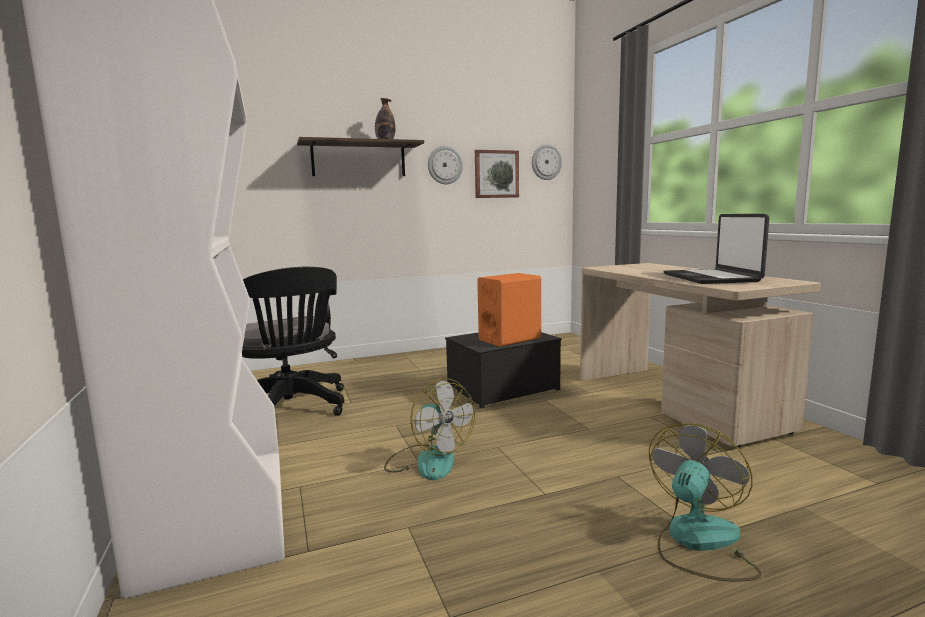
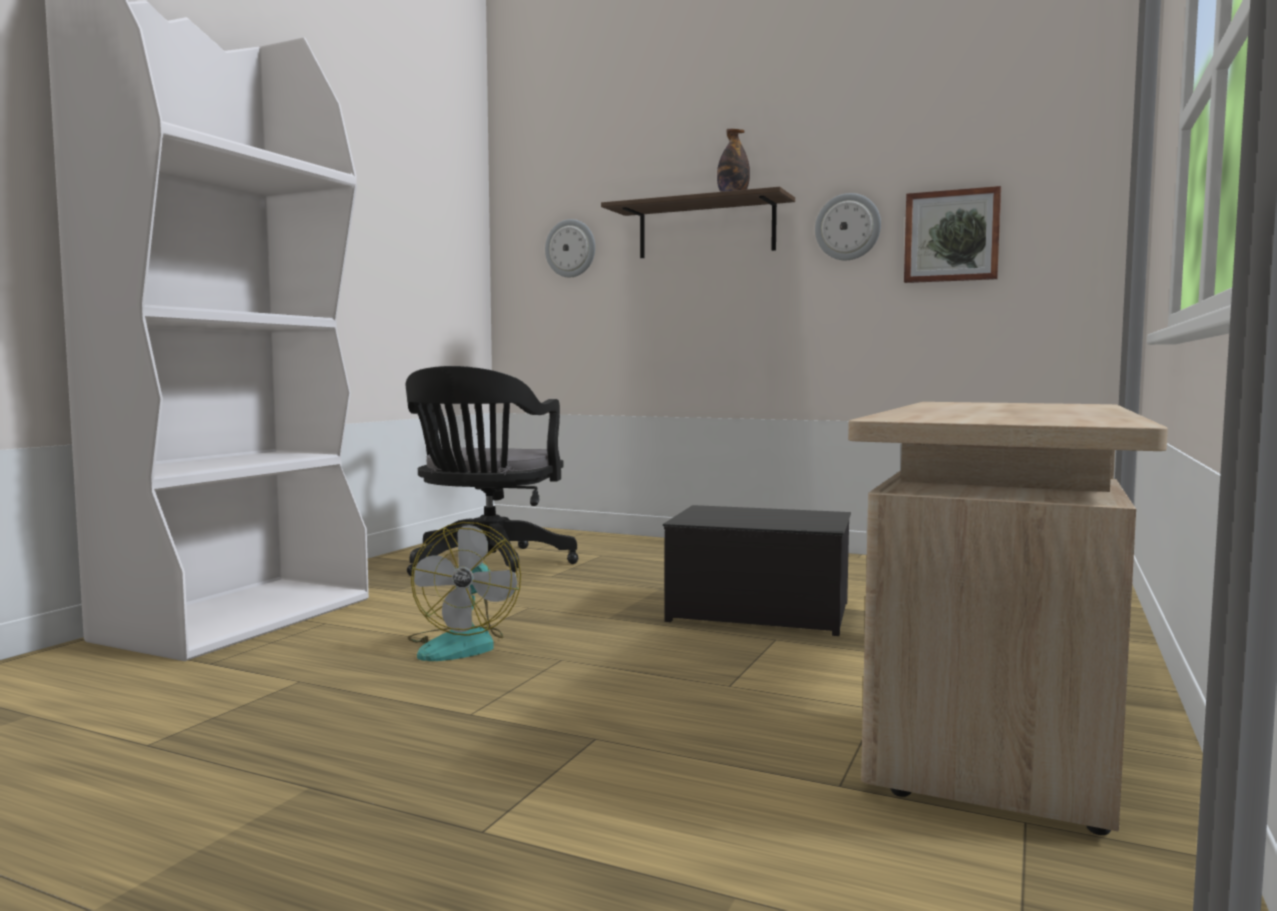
camera: 45 degrees right, 5 degrees down
(510, 339) = (761, 520): orange speaker -> none
(546, 162) = (1074, 204): wall clock -> wall clock (571, 248)
(698, 542) = (464, 831): fan -> none
(711, 278) = (993, 414): laptop -> none

